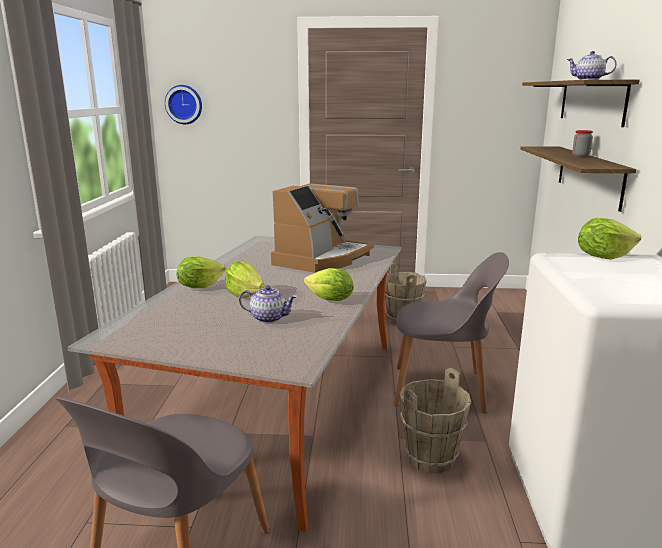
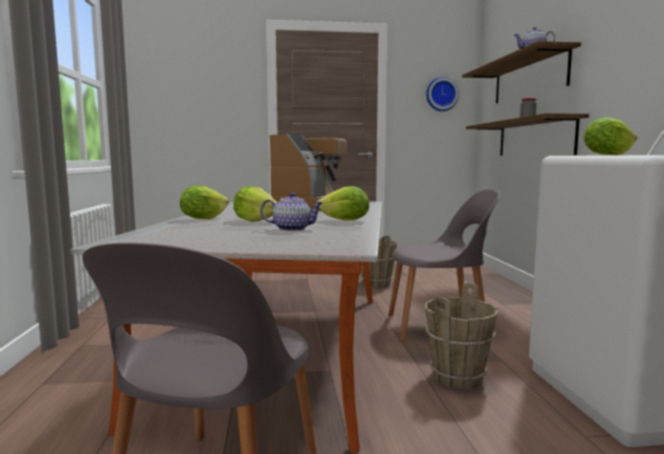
camera: 10 degrees left, 10 degrees down
(184, 104) = (158, 94): wall clock -> wall clock (441, 94)

